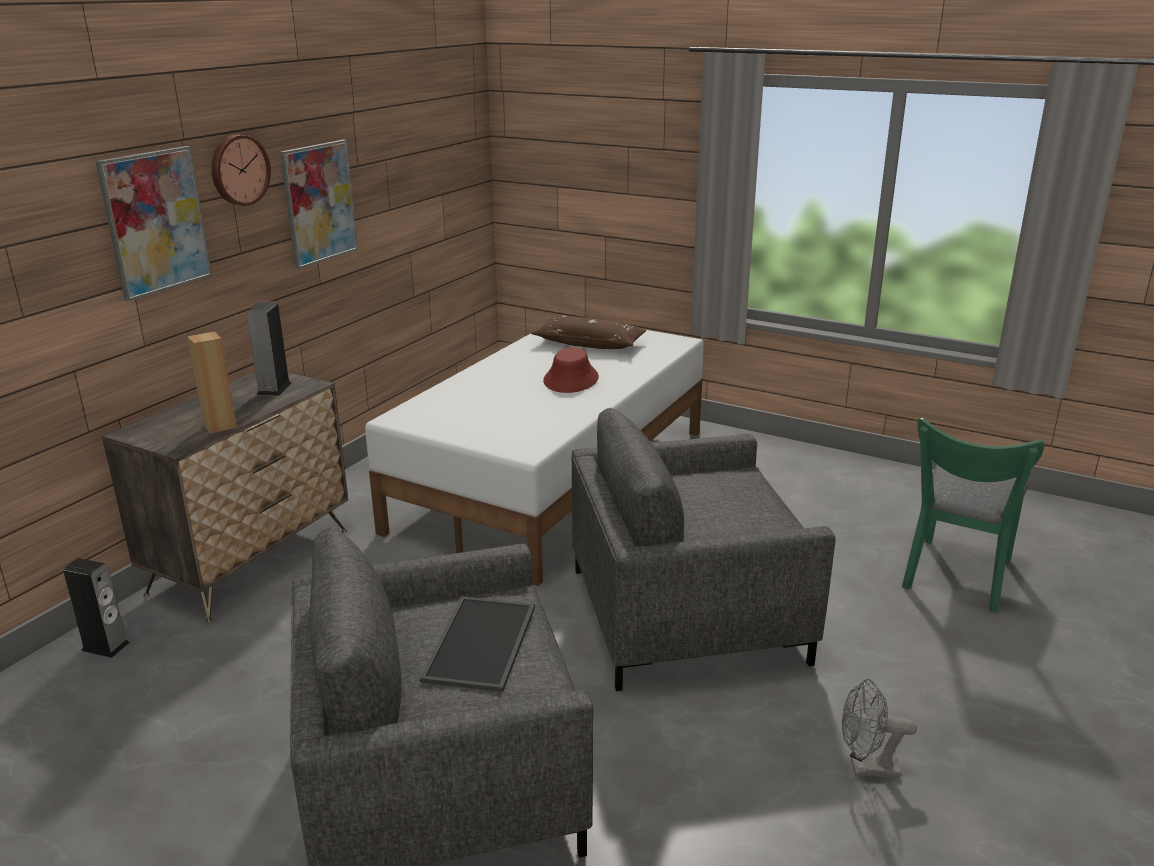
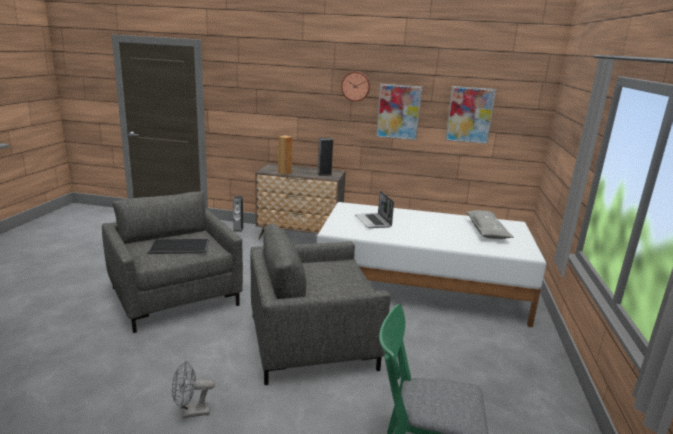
camera: 70 degrees right, 5 degrees down
(155, 222) = (311, 96): picture -> picture (469, 115)
(503, 410) = (373, 221): none -> laptop
(571, 379) = (428, 231): red hat -> none
(589, 344) = (487, 231): brown pillow -> grey pillow
(685, 613) = (311, 341): grey armchair -> grey armchair turned 75 degrees counterclockwise
(866, 768) = (191, 412): grey fan -> grey fan turned 90 degrees counterclockwise

